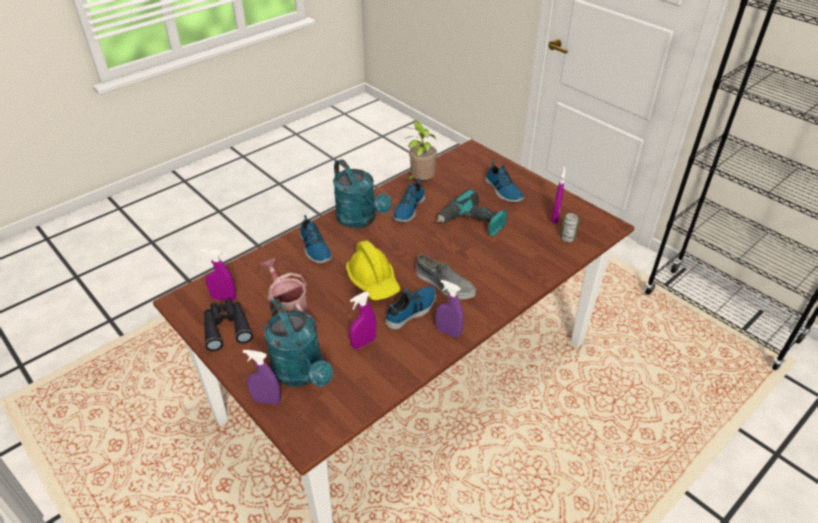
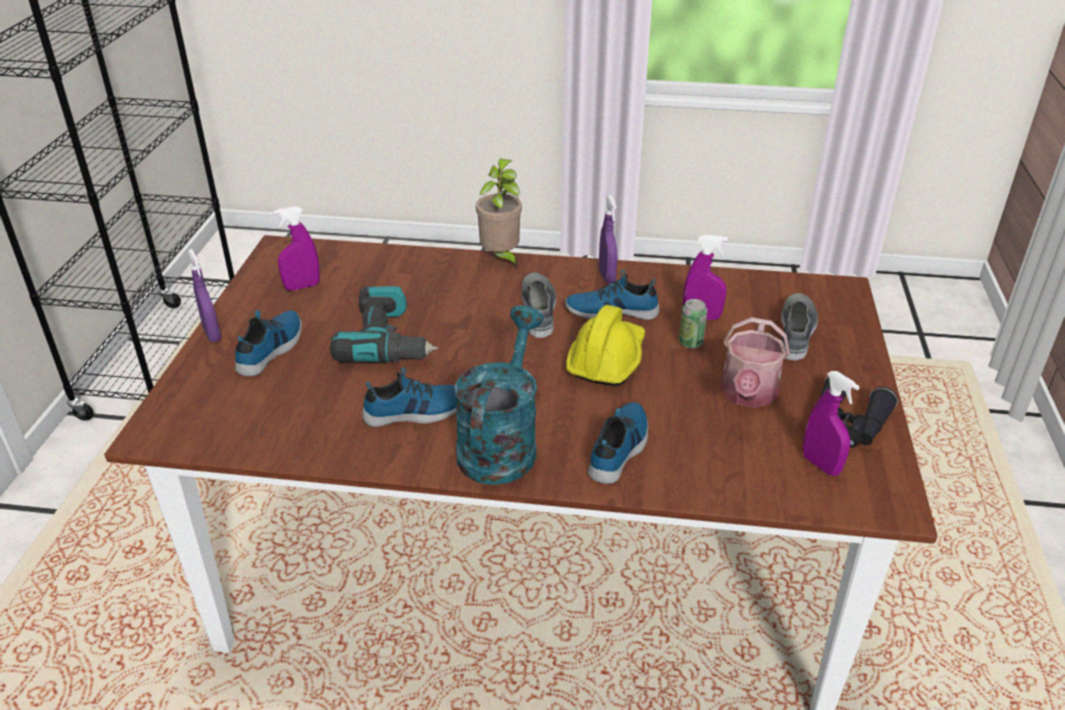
camera: 130 degrees left, 5 degrees down
(266, 400) = (856, 333): purple spray bottle -> purple spray bottle (212, 334)
(302, 373) = (796, 331): turquoise watering can -> grey shoe
(420, 181) = (323, 438): potted plant -> potted plant (501, 258)
(567, 238) = (343, 265): can -> can (690, 343)

